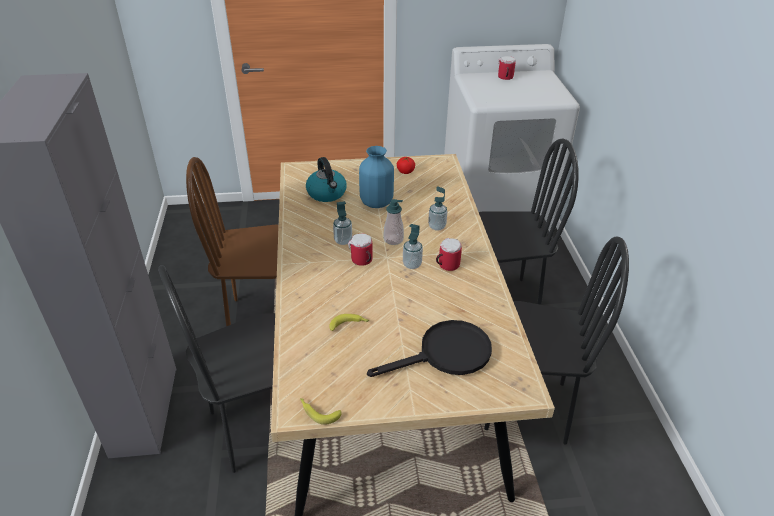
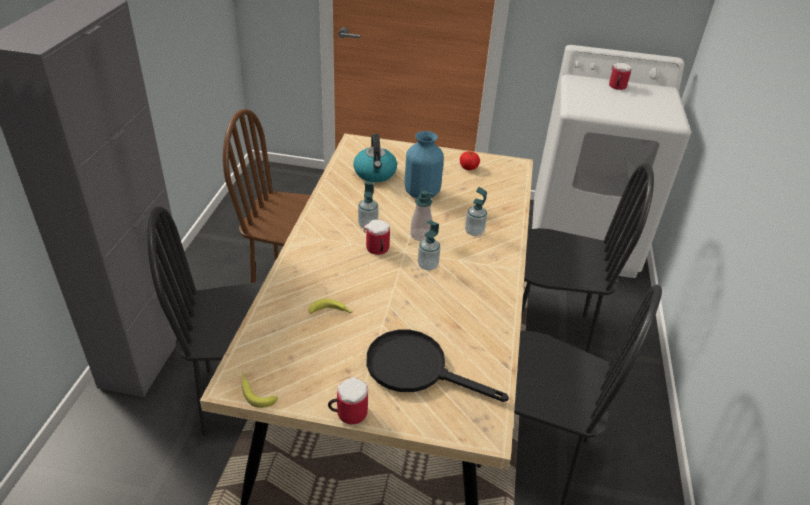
camera: 15 degrees right, 0 degrees up
(446, 265) = (464, 274): mug -> mug (347, 412)
(446, 354) = (417, 369): black frying pan -> black frying pan turned 150 degrees counterclockwise

